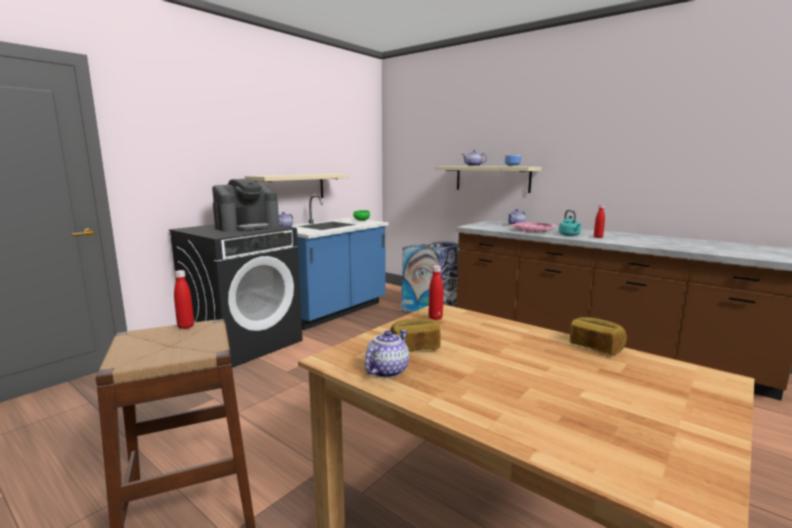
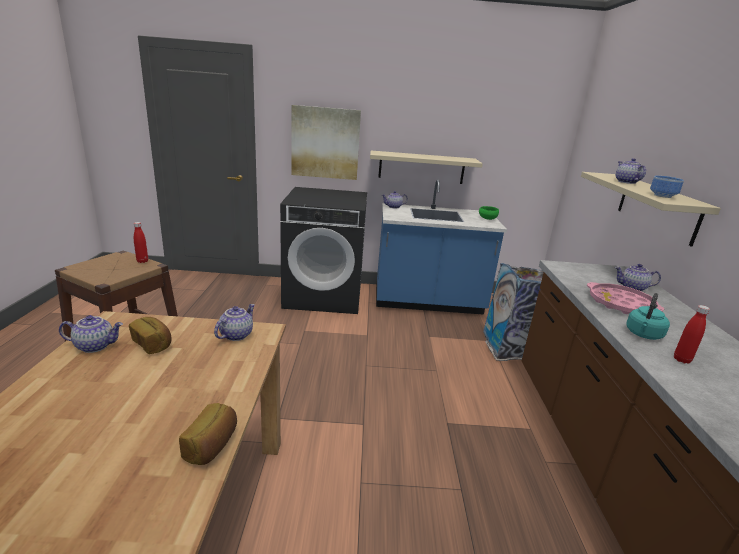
camera: 50 degrees right, 10 degrees up
(197, 173) = (325, 143): none -> picture
(247, 227) = (338, 199): coffee machine -> none
(435, 318) = (236, 335): red bottle -> teapot

